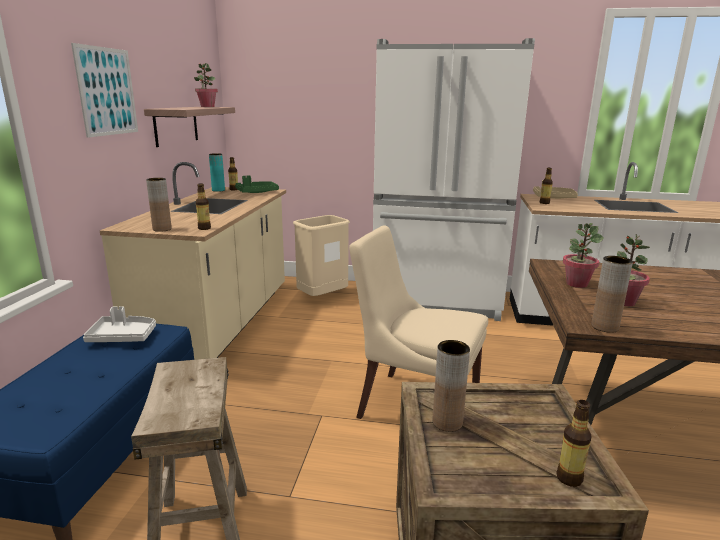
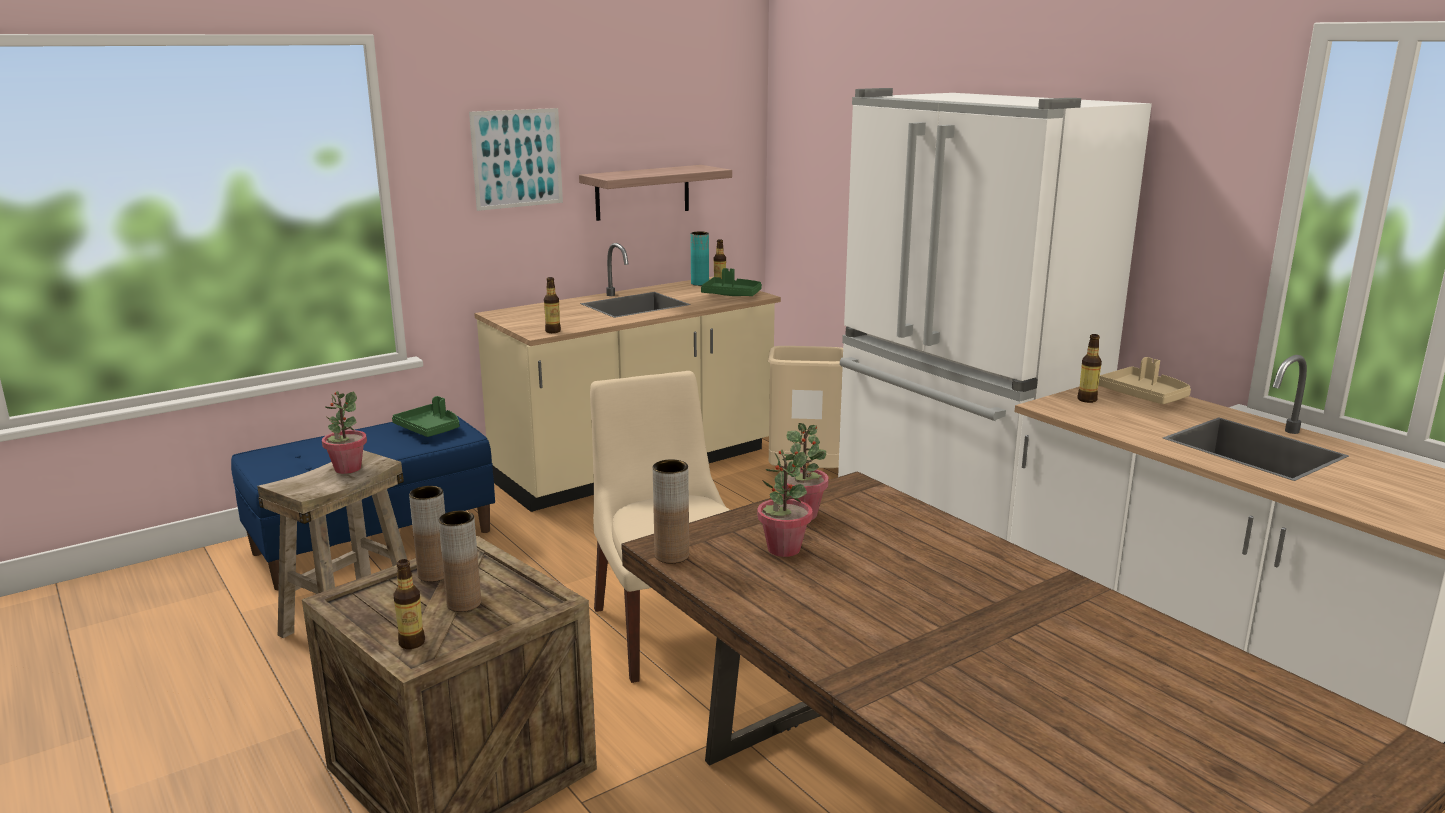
camera: 45 degrees right, 0 degrees up
(123, 337) = (430, 429): white tray -> green tray
(162, 229) = (519, 323): brown vase -> brown vase (464, 603)
(207, 106) = (696, 167): potted plant -> potted plant (347, 468)

